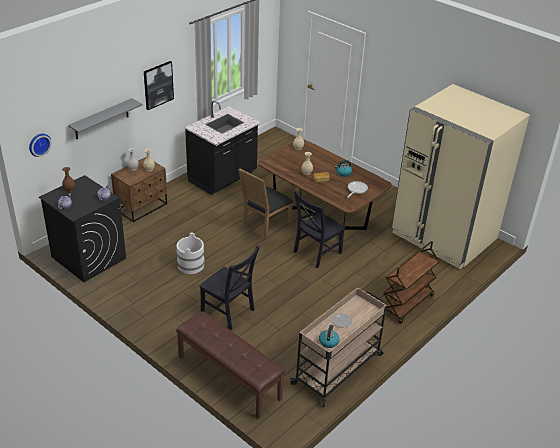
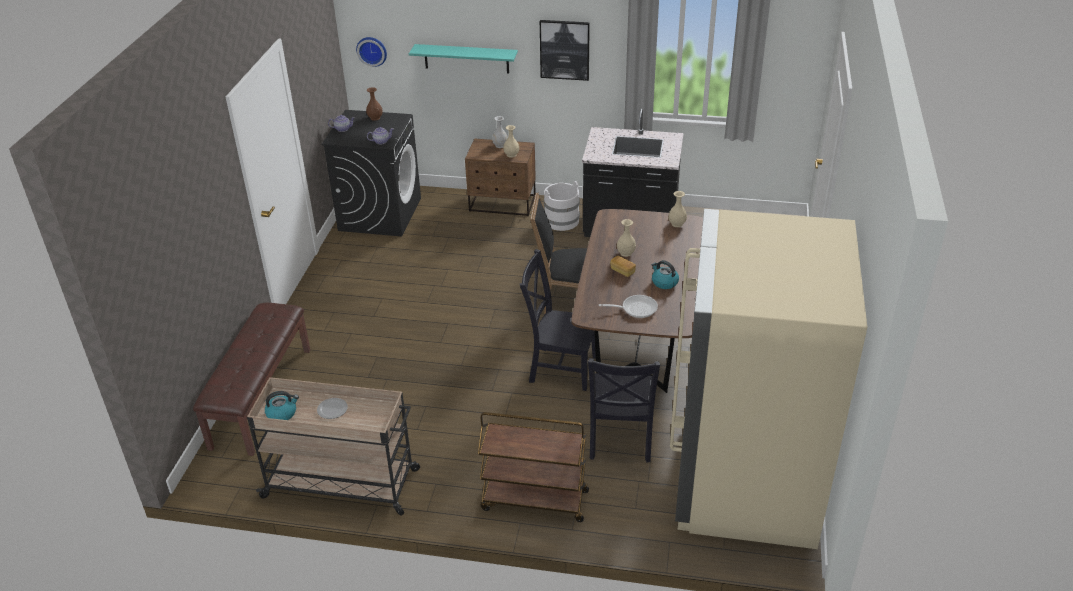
camera: 60 degrees right, 0 degrees up
(101, 119) = (466, 58): grey shelf -> turquoise shelf
(190, 265) = (434, 282): white bucket -> white bucket (561, 221)
(229, 312) = (375, 347): black chair -> black chair (620, 440)

